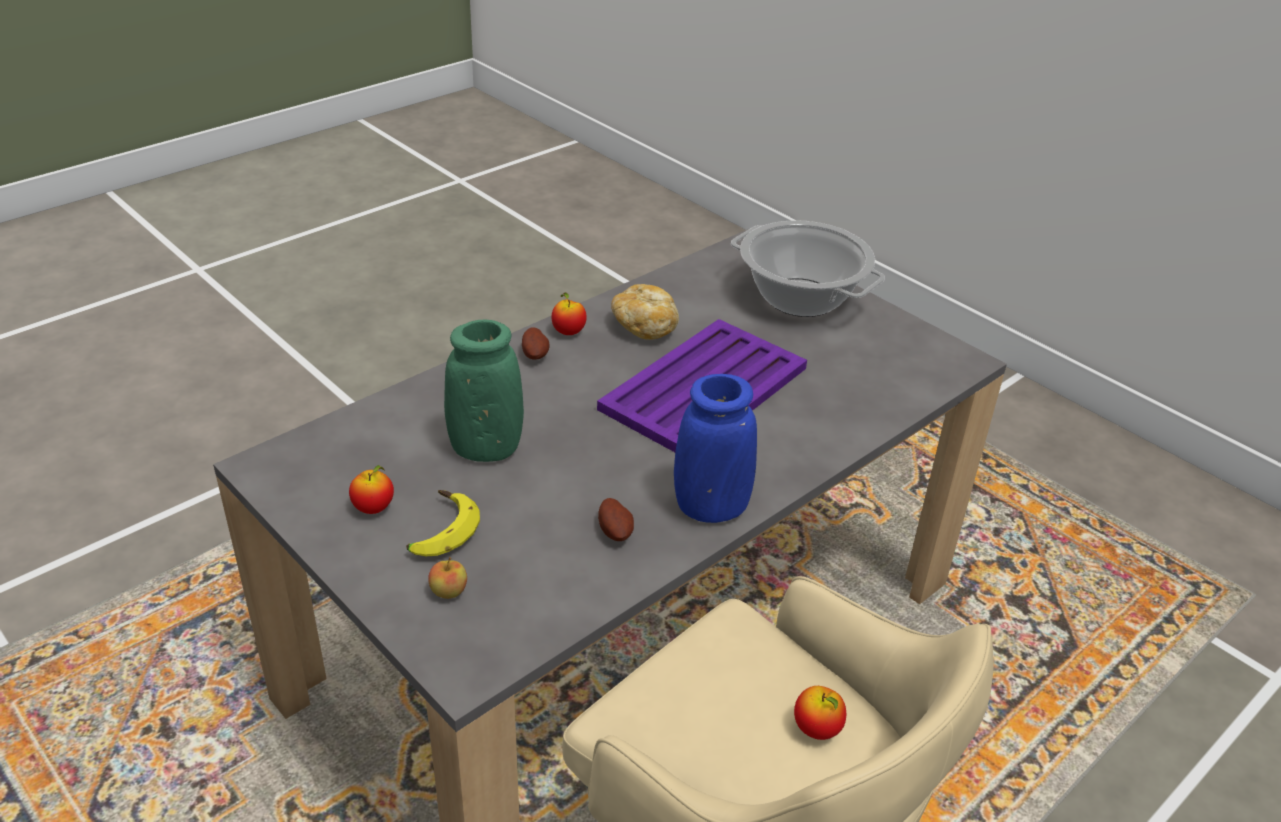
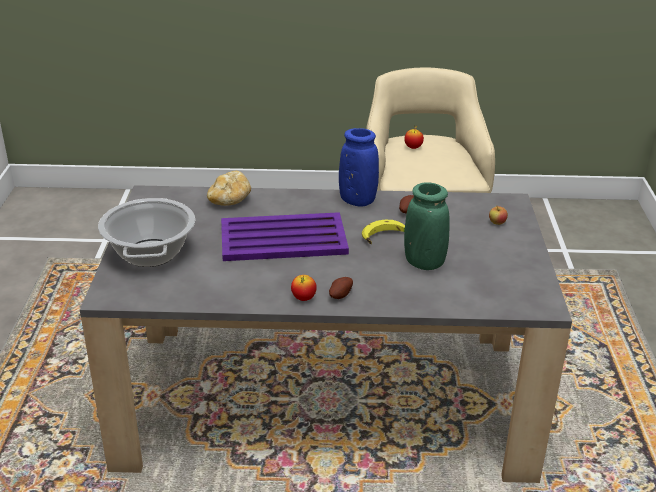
camera: 135 degrees left, 5 degrees down
(373, 508) = (503, 263): apple -> none
(439, 531) = (481, 242): banana -> banana (384, 238)
(645, 326) = (257, 280): bread -> bread (230, 200)

